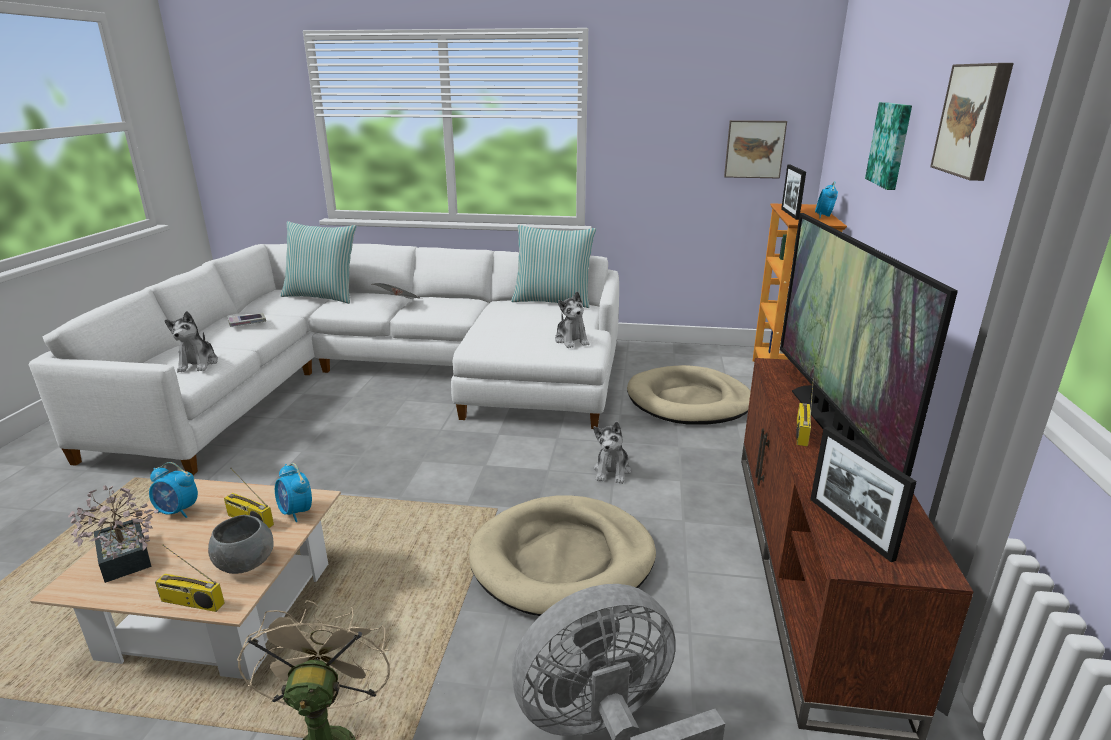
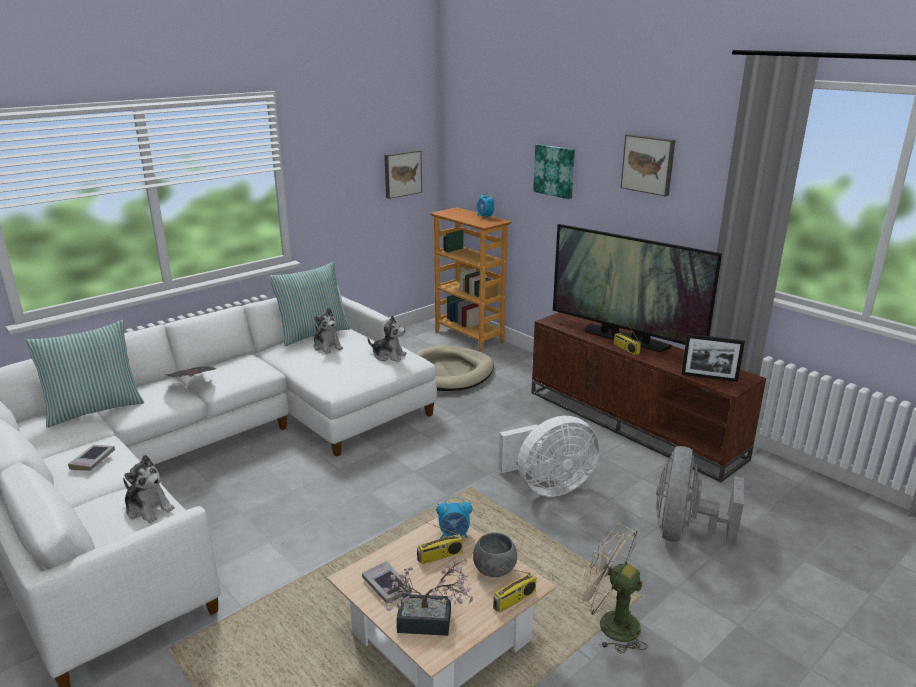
camera: 50 degrees left, 0 degrees up
(178, 511) = (386, 586): alarm clock -> book
(563, 560) = (548, 487): beige dog bed -> white fan
(612, 471) = (485, 432): plush toy -> plush toy (327, 347)
(789, 214) = (464, 219): picture frame -> none

